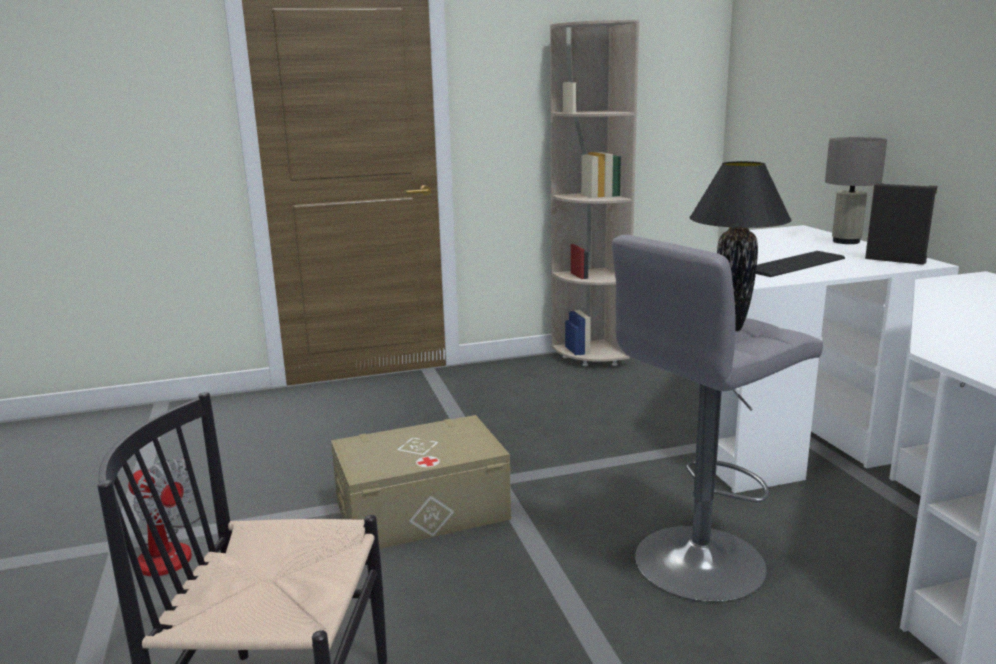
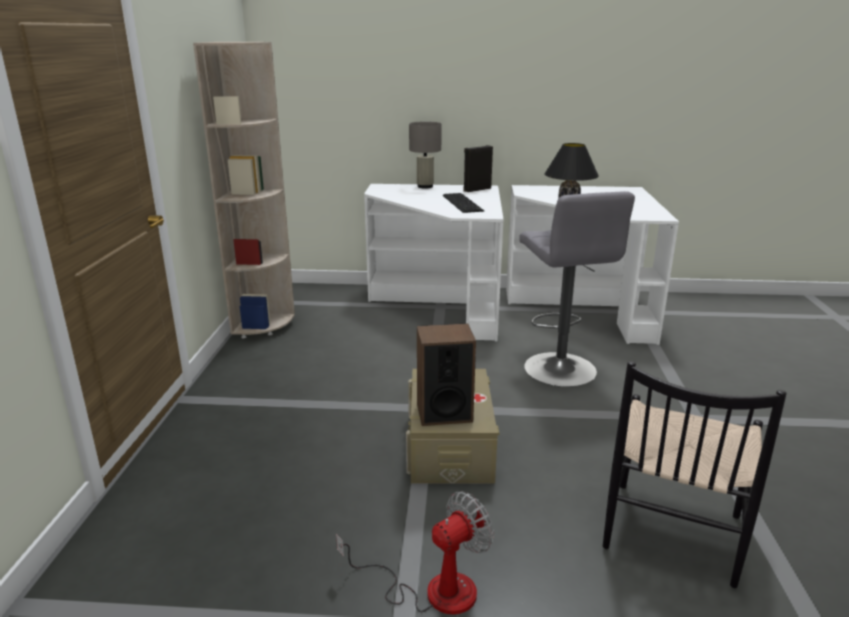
camera: 70 degrees left, 5 degrees up
(378, 448) = (444, 413): none -> speaker

